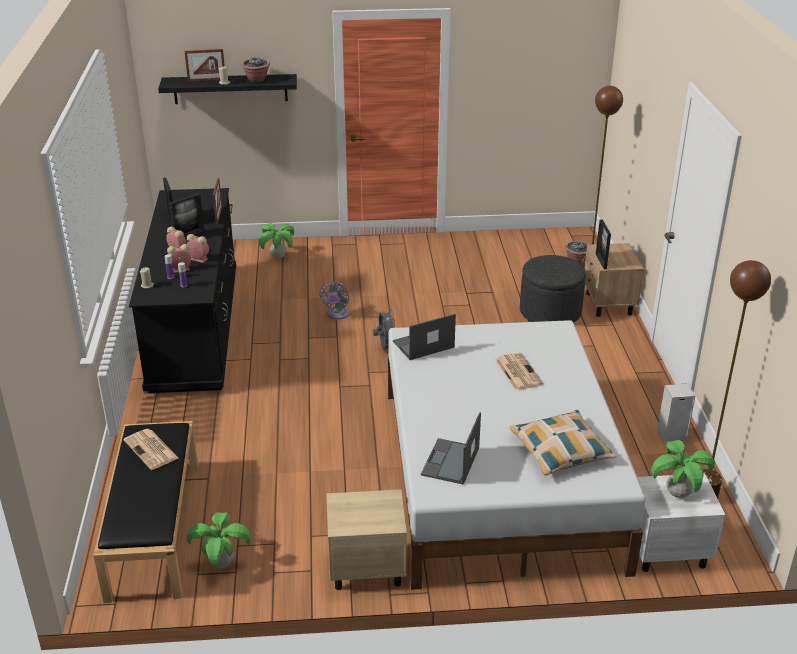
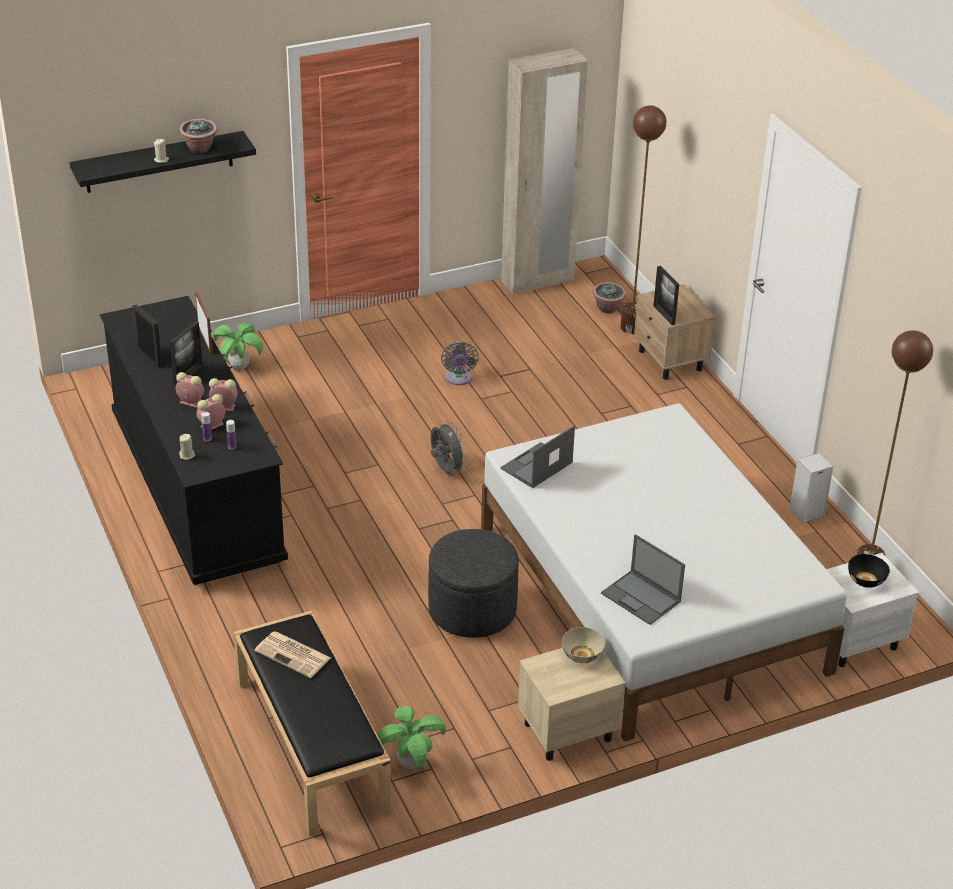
camera: 20 degrees left, 5 degrees up
(206, 80) = (134, 158): picture frame -> none
(337, 314) = (361, 435): grey fan -> grey fan (458, 379)
(382, 501) = (583, 655): none -> beige bowl
(450, 462) = (641, 598): laptop -> laptop turned 45 degrees counterclockwise
(517, 371) = (655, 478): newspaper -> none
(531, 236) = (537, 281): none -> beige wardrobe
(550, 312) = (609, 384): grey ottoman -> grey ottoman (472, 610)
(560, 450) = (744, 560): pillow -> none
(678, 494) = (866, 580): potted plant -> black bowl

